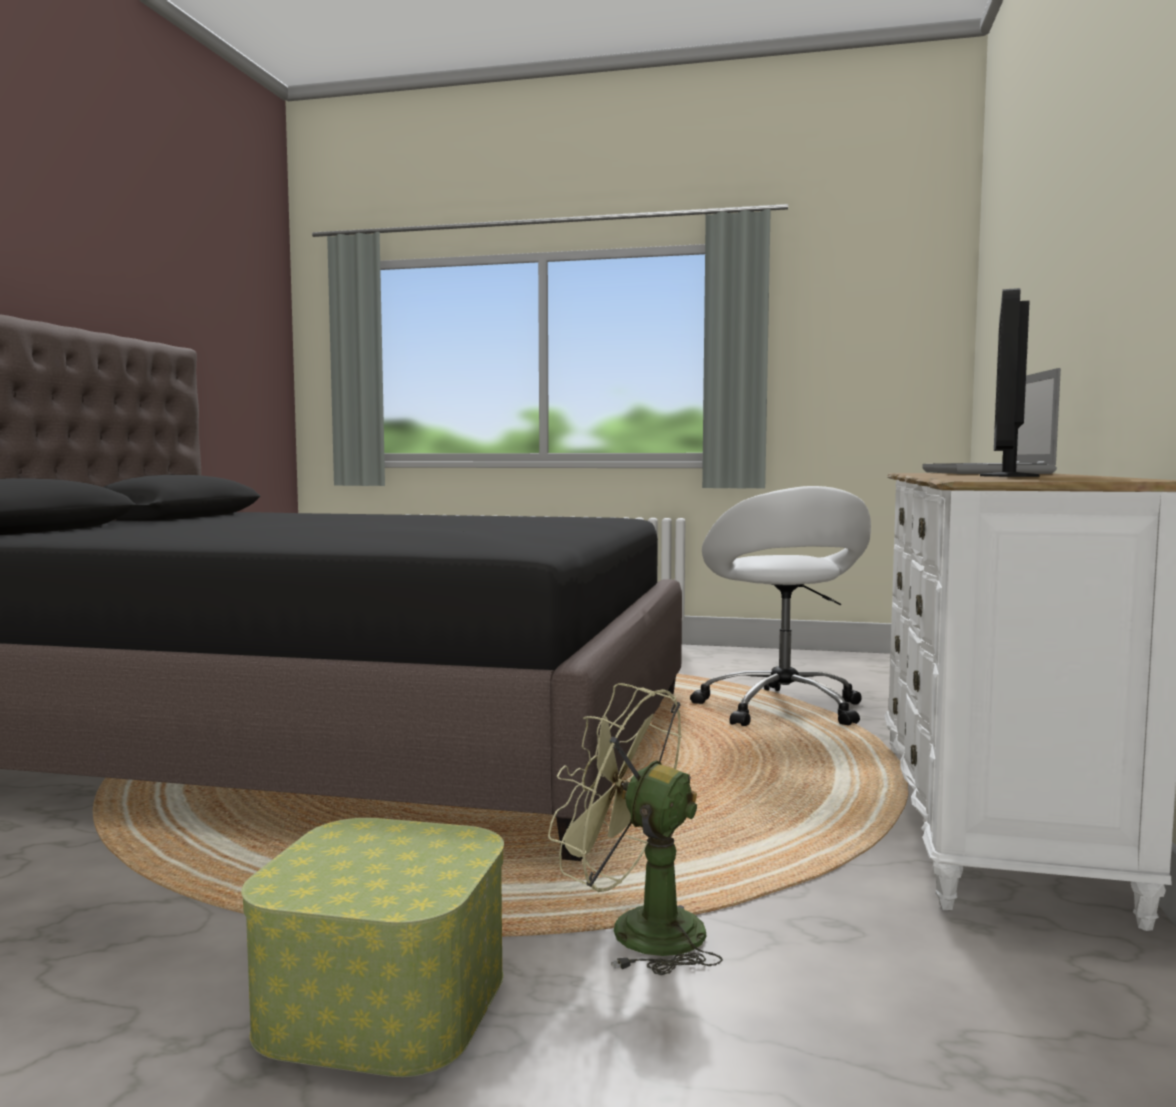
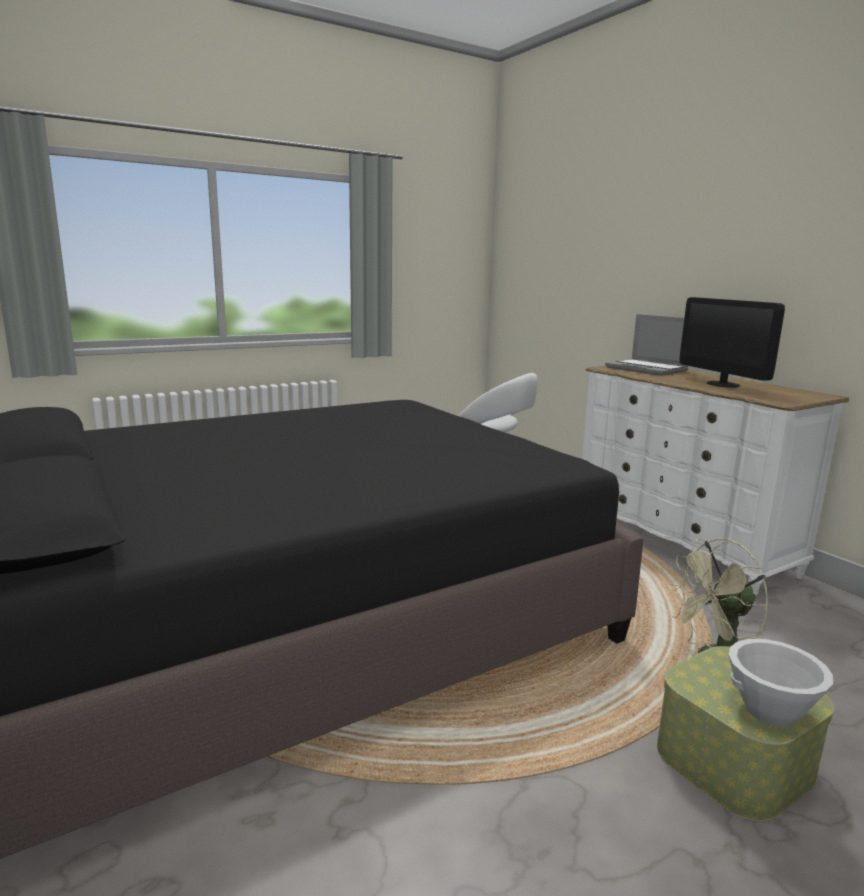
camera: 45 degrees left, 10 degrees up
(336, 883) = (769, 710): none -> white bowl

